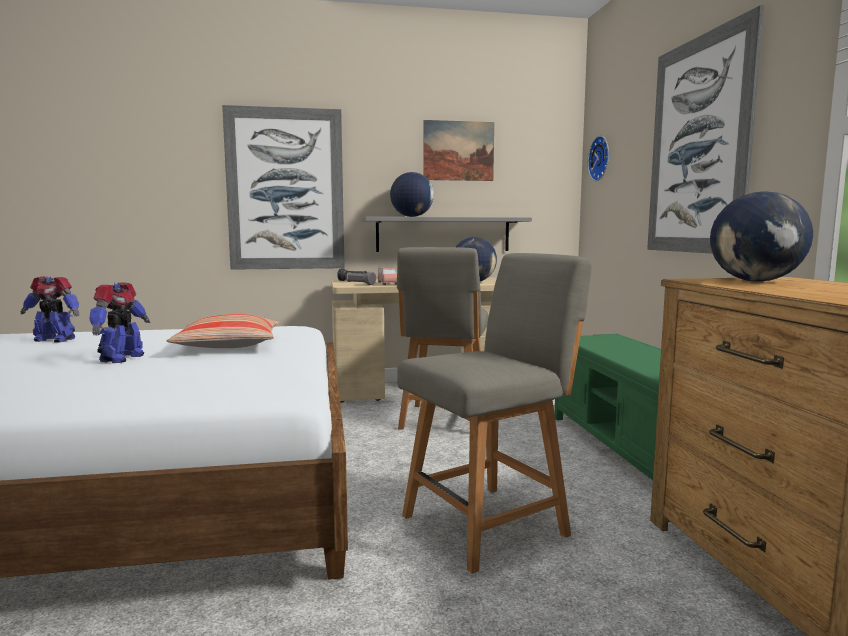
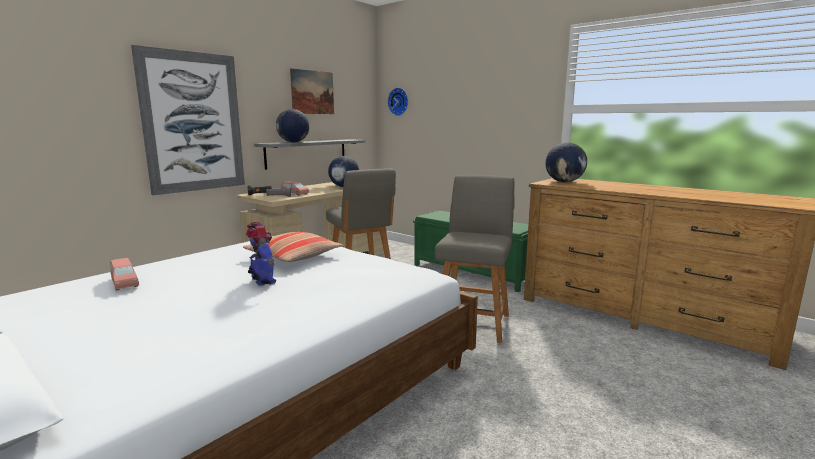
camera: 40 degrees left, 5 degrees up
(55, 339) = (124, 283): toy robot -> pink toy car
(698, 146) = (482, 105): picture -> none

